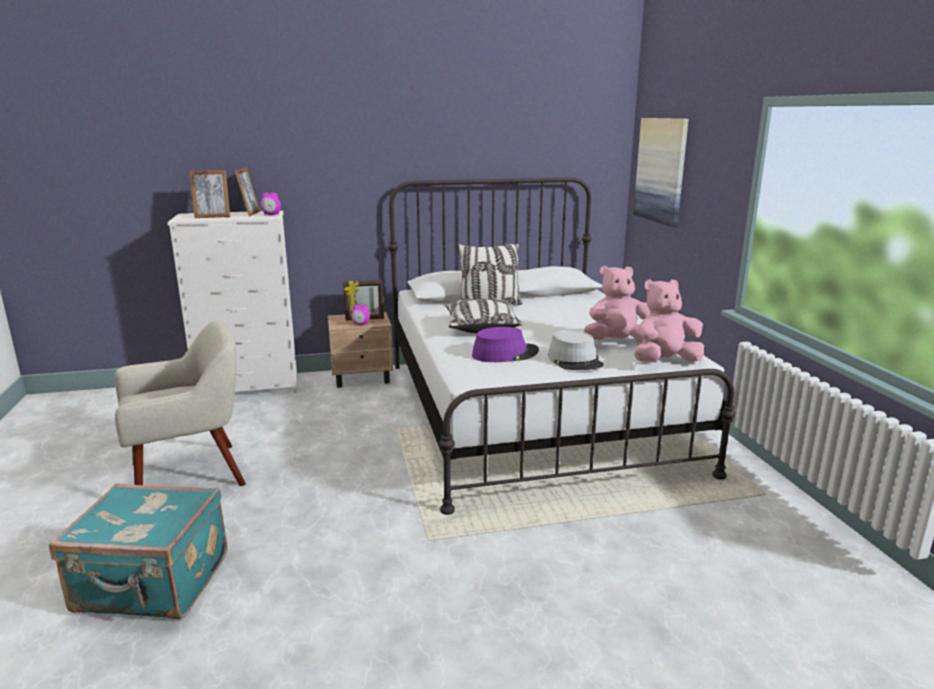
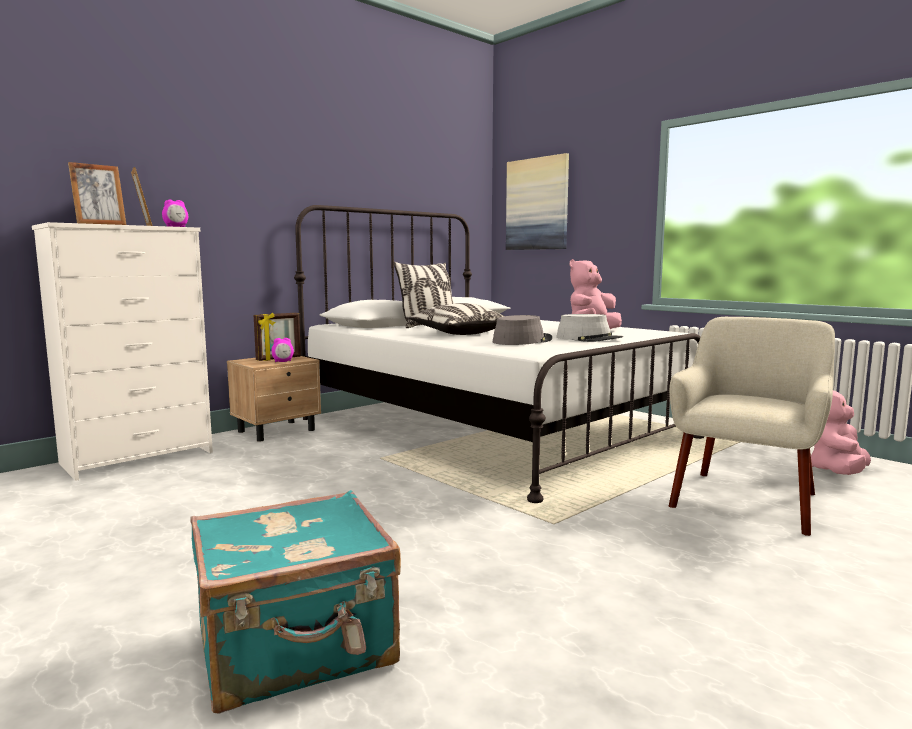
camera: 30 degrees left, 10 degrees down
(190, 474) = (178, 540): beige armchair -> beige armchair (747, 499)
(505, 354) = (522, 341): purple hat -> grey hat
(664, 362) = (653, 334): pink plush toy -> pink plush toy (838, 472)

